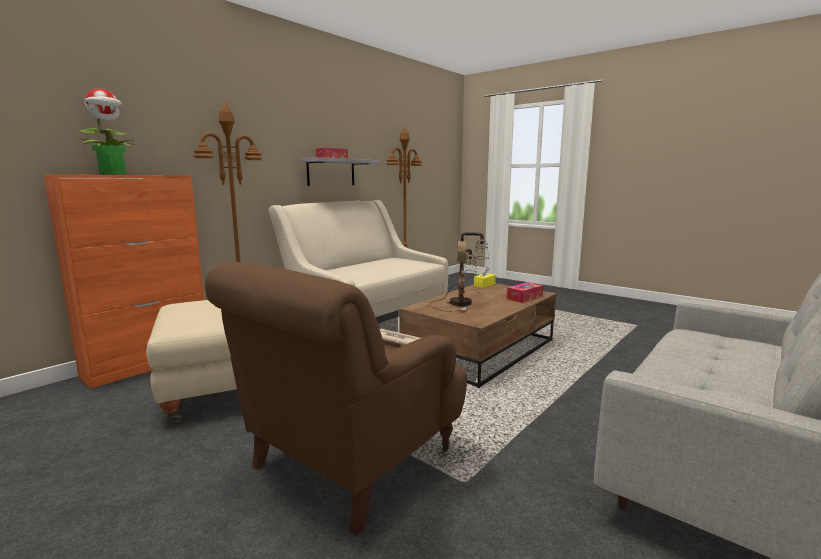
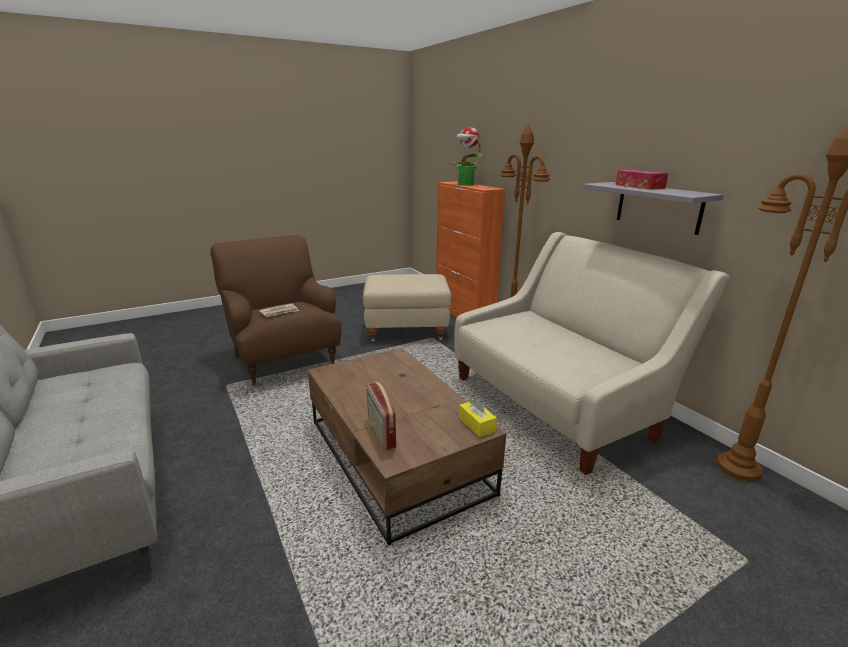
camera: 110 degrees right, 10 degrees up
(461, 303) = (393, 381): table lamp -> none
(524, 298) = (380, 432): tissue box -> radio

